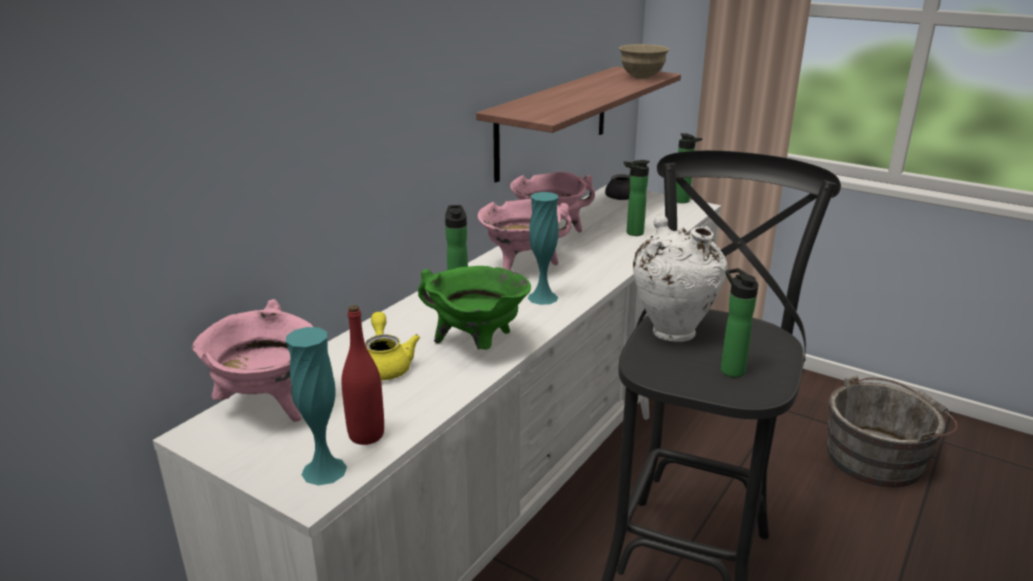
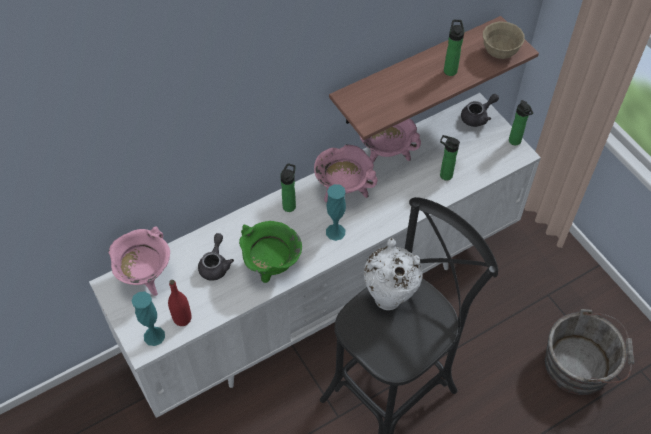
camera: 25 degrees right, 30 degrees up
(385, 365) = (215, 265): yellow teapot -> grey teapot
(730, 369) = (396, 342): bottle -> bottle (450, 69)

